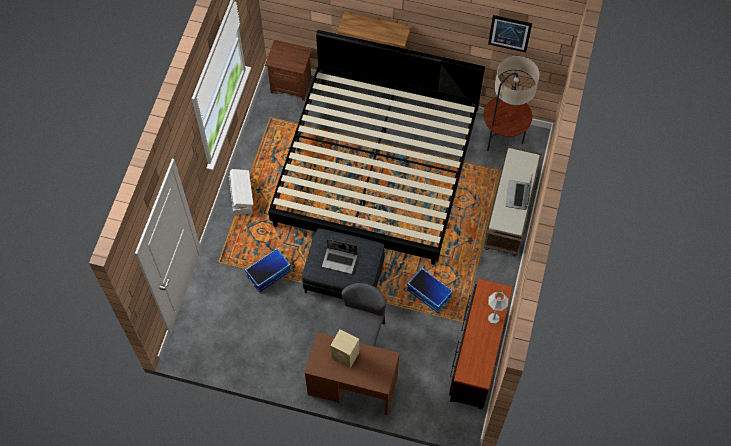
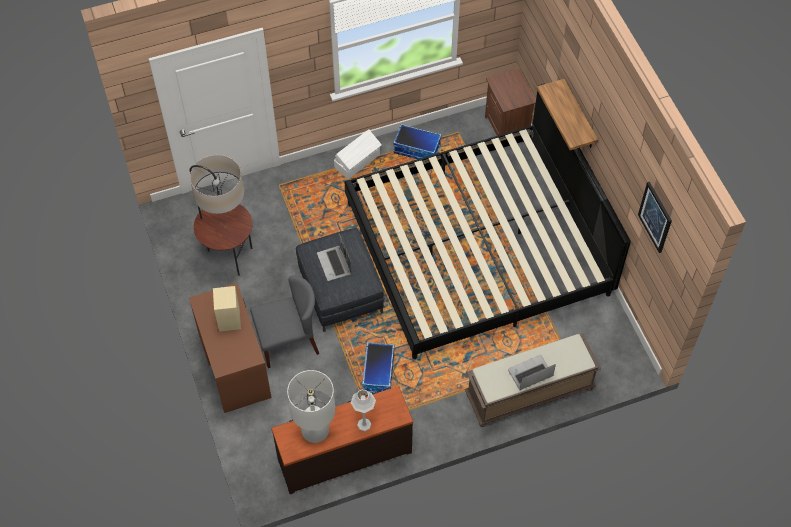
camera: 55 degrees right, 5 degrees down
(268, 273) = (297, 229): storage box -> storage box (417, 149)
(476, 352) = (315, 430): none -> white table lamp
(502, 140) = (604, 338): floor lamp -> floor lamp (229, 256)

